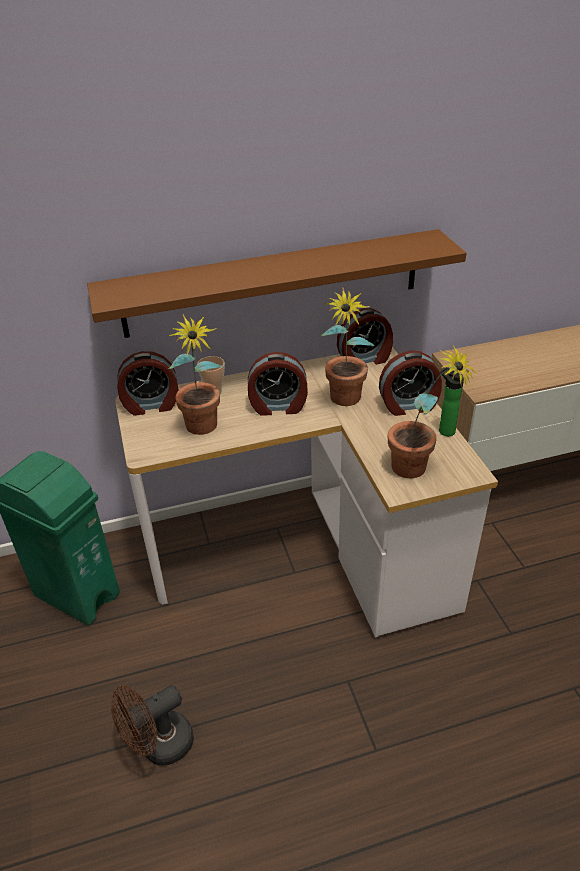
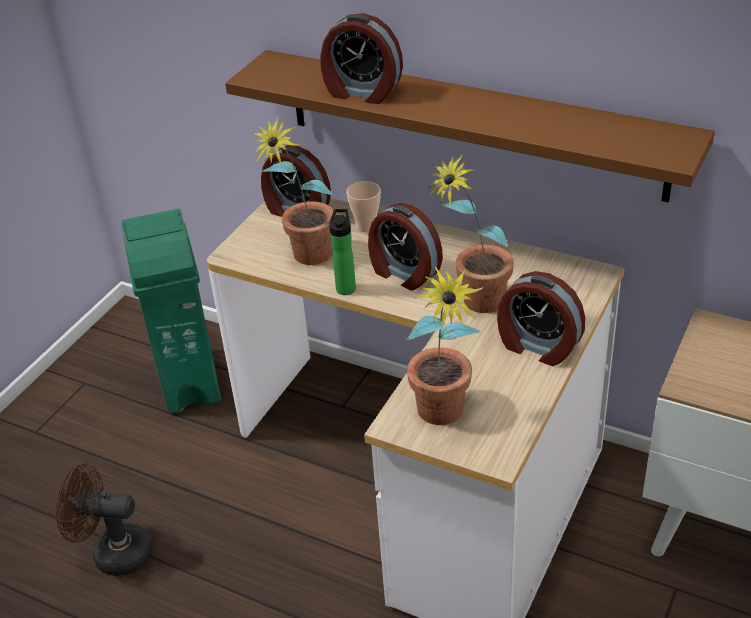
camera: 45 degrees right, 0 degrees up
(365, 360) = (566, 270): alarm clock -> alarm clock (362, 92)
(444, 430) = (536, 395): bottle -> bottle (346, 287)

